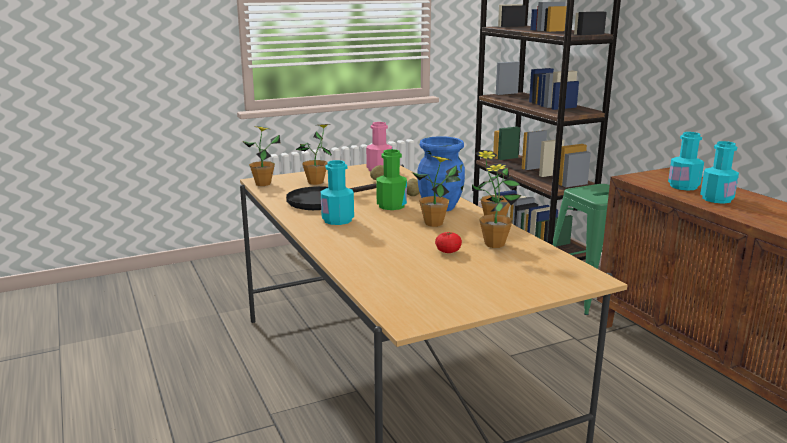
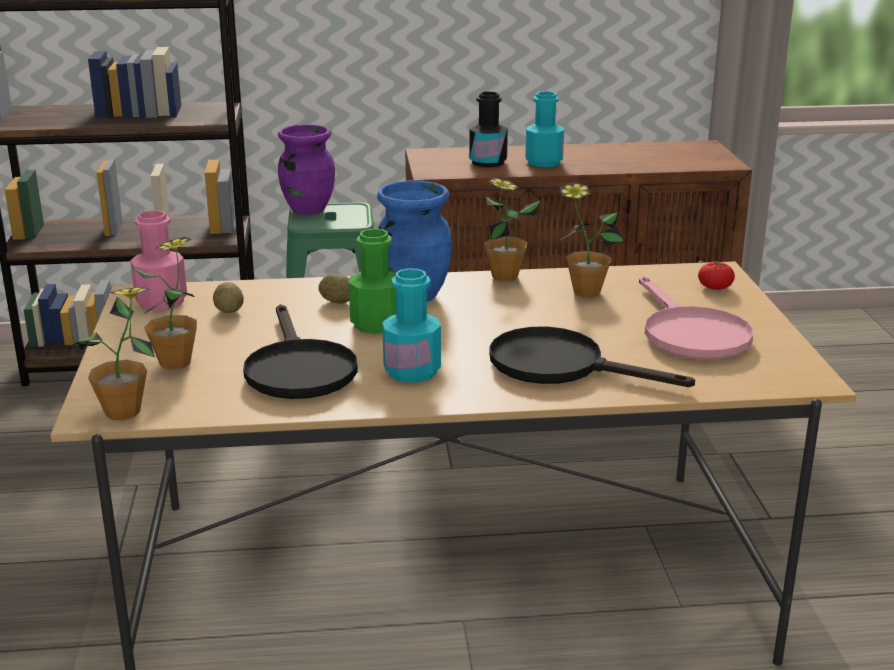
camera: 70 degrees left, 5 degrees up
(371, 249) = (561, 366): none -> black frying pan
(434, 223) = (482, 311): potted plant -> none
(448, 251) = (596, 321): tomato -> tomato (715, 287)
(455, 278) = (689, 333): none -> pink frying pan
(601, 187) = (308, 209): none -> purple vase
(683, 186) = (488, 162): turquoise bottle -> black bottle

